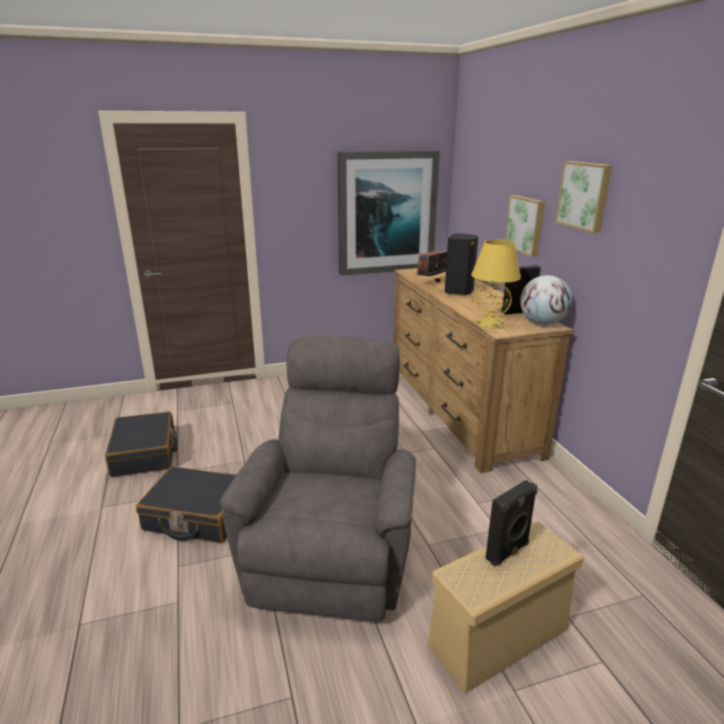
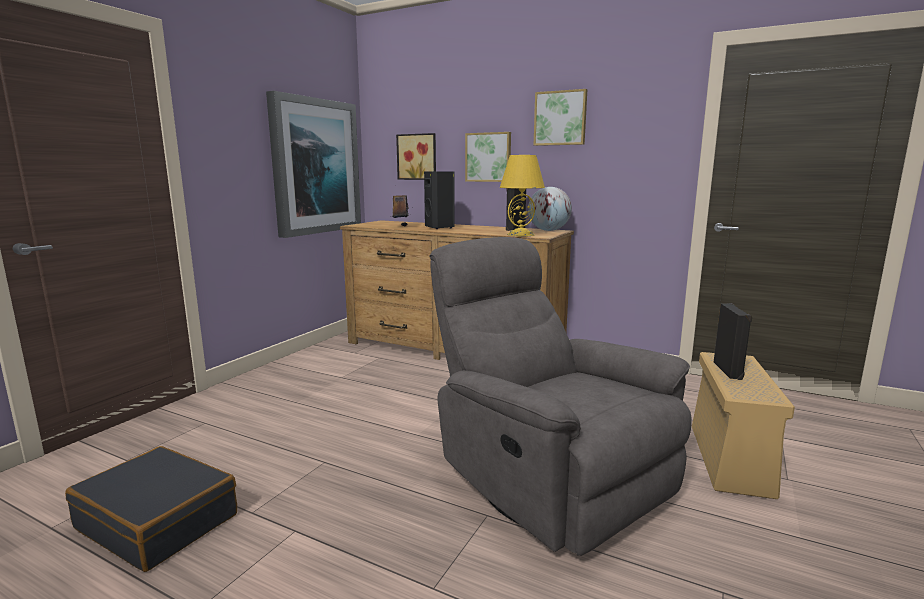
camera: 45 degrees left, 10 degrees down
(197, 516) = (363, 534): black suitcase -> none
(480, 210) = (417, 157): none -> picture

